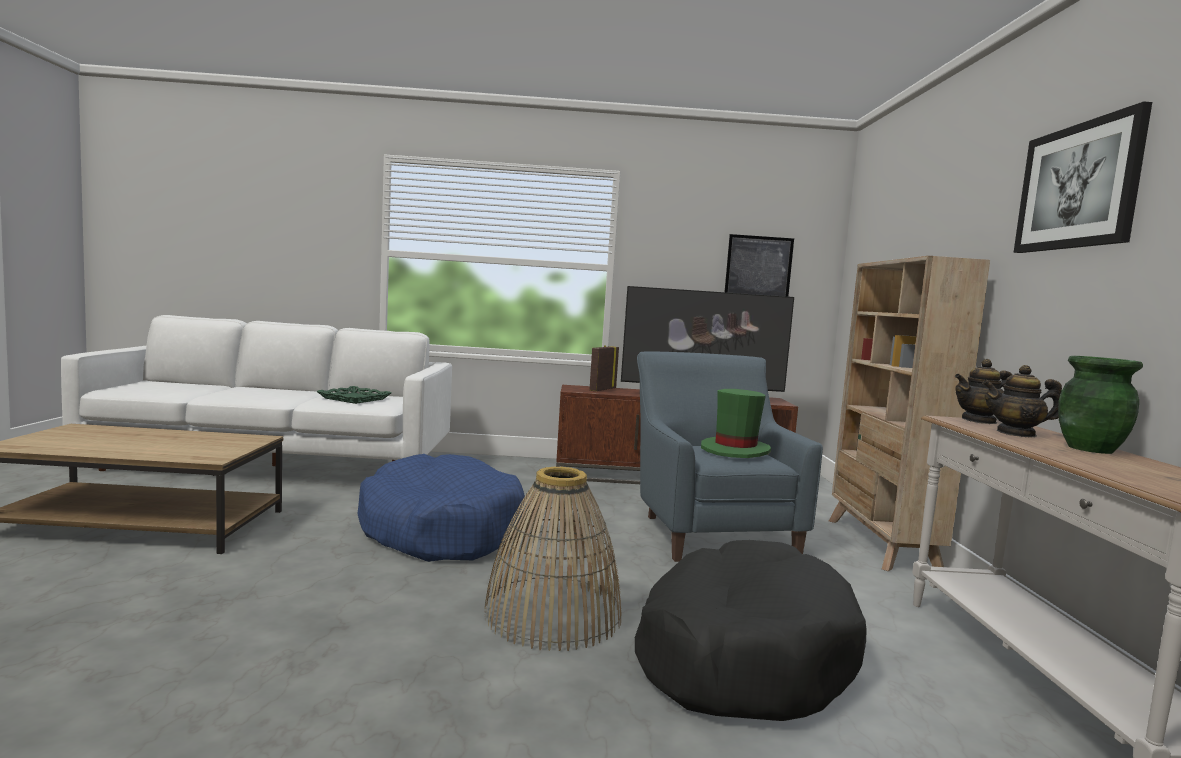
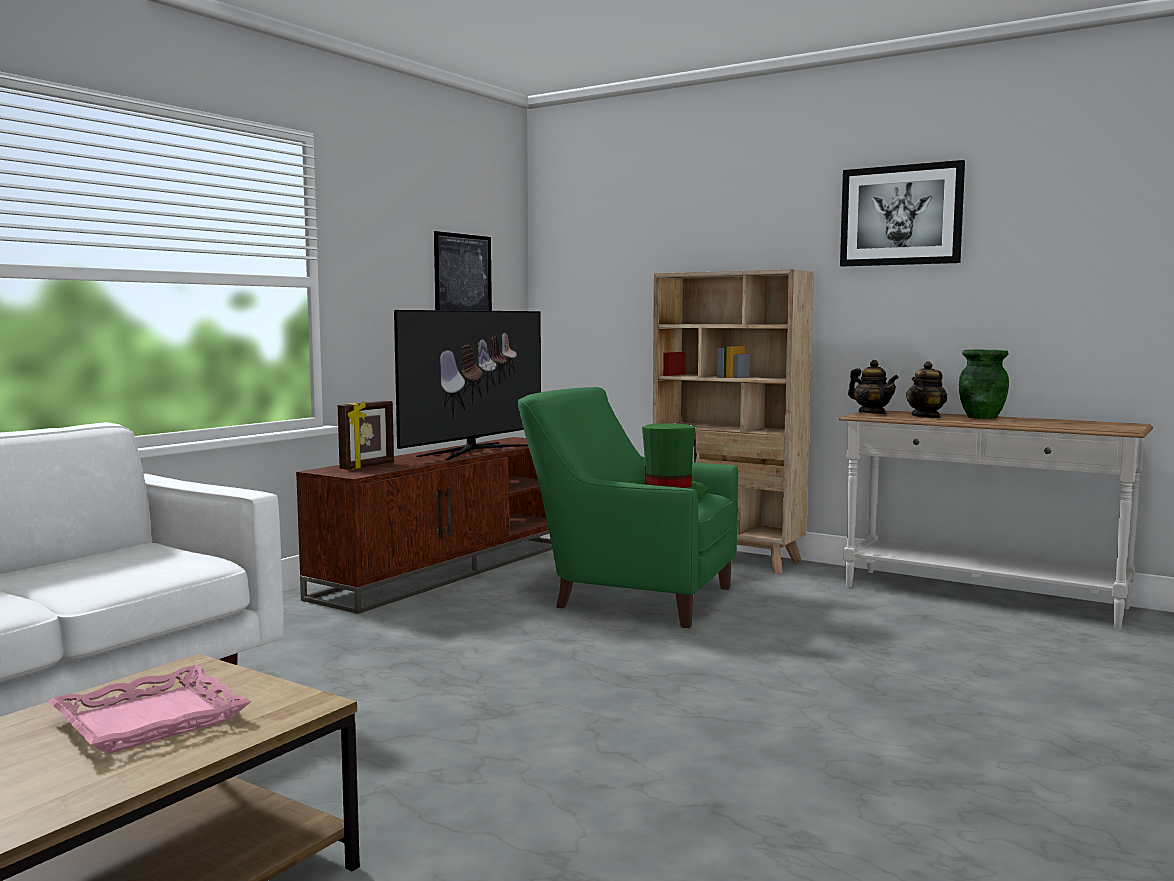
camera: 55 degrees left, 0 degrees up
(184, 445) = (151, 721): none -> pink tray
(355, 399) = (99, 569): green tray -> none
(440, 529) = (459, 706): blue dog bed -> none
(553, 614) = (768, 701): basket -> none
(602, 389) = (368, 466): picture frame -> picture frame turned 120 degrees counterclockwise
(708, 530) = (626, 597): blue armchair -> green armchair
(742, 653) = (892, 656): black dog bed -> none
(979, 421) = (872, 413): teapot -> teapot turned 60 degrees counterclockwise

